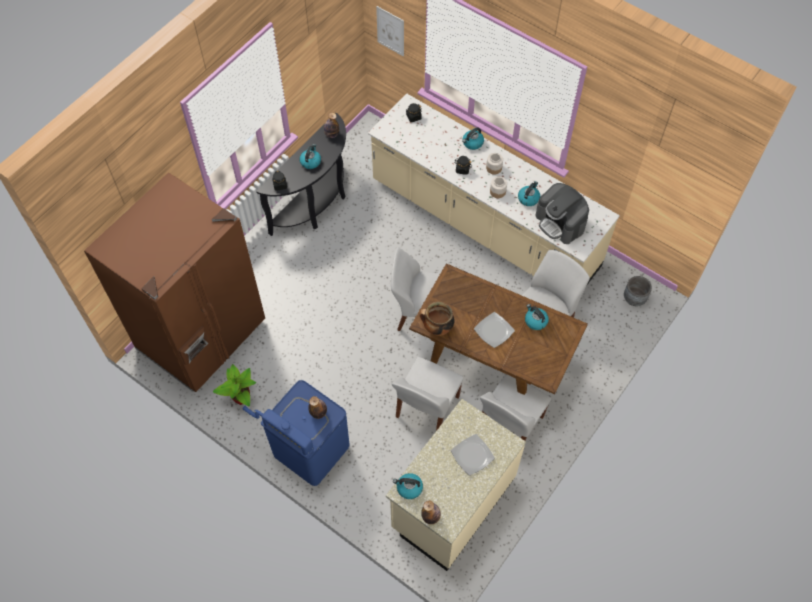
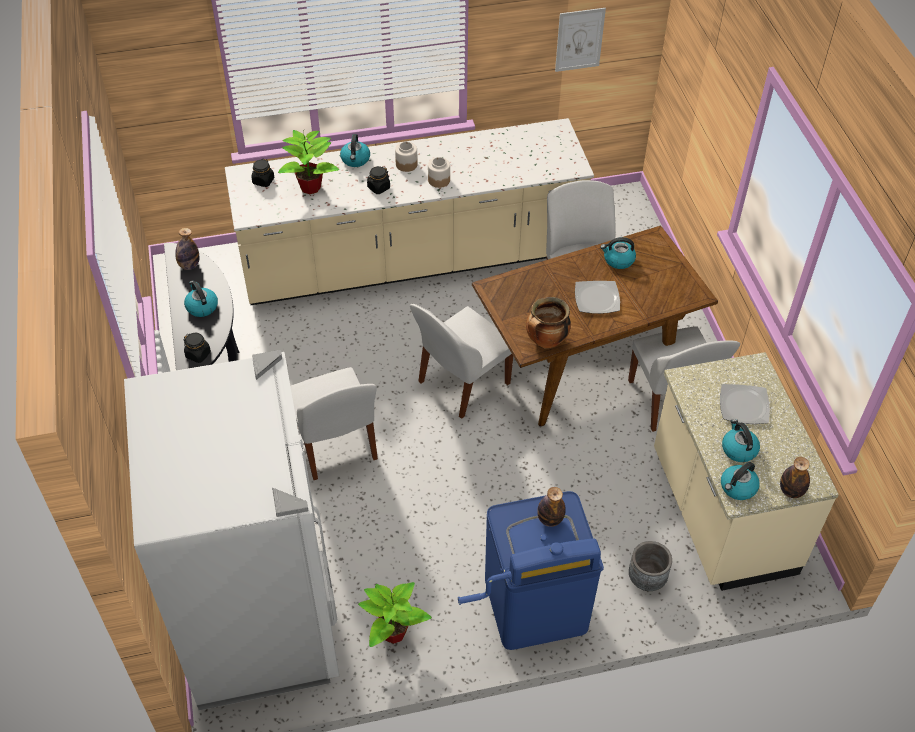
camera: 50 degrees left, 10 degrees down
(202, 335) = (261, 617): brown fridge -> white fridge
(390, 31) = (162, 96): picture -> picture (579, 39)
(426, 408) = (584, 458): white chair -> white chair (335, 446)
(431, 140) = (311, 187): none -> potted plant
(528, 198) = (474, 164): kettle -> kettle (738, 449)
(560, 222) = (530, 161): coffee machine -> none
(634, 299) = (620, 212): grey planter -> grey planter (647, 579)

